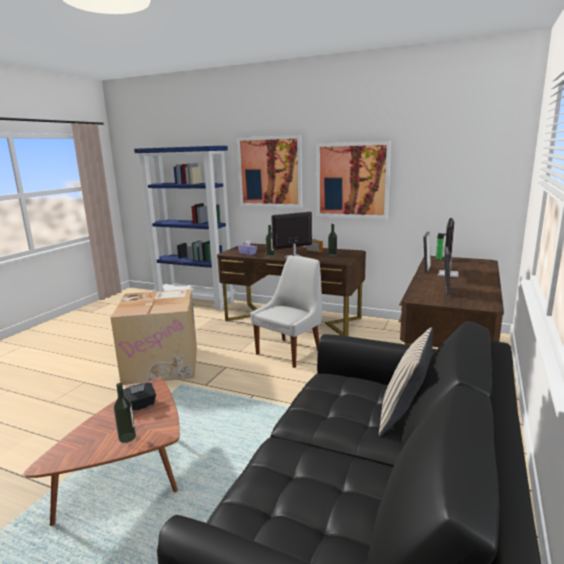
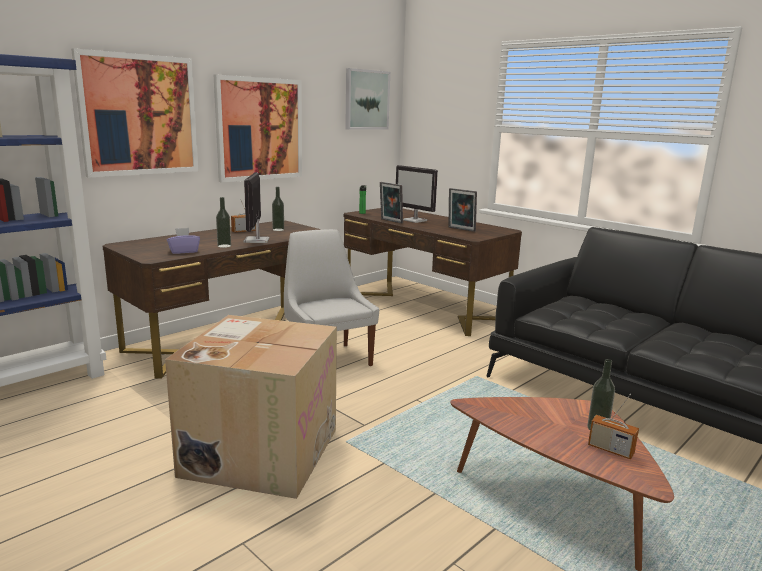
camera: 70 degrees left, 0 degrees up
(93, 444) = (610, 450): none -> radio
(139, 406) = (525, 417): black tissue box -> none
(404, 414) = (612, 304): beige pillow -> none
(474, 152) = (366, 100): none -> picture

